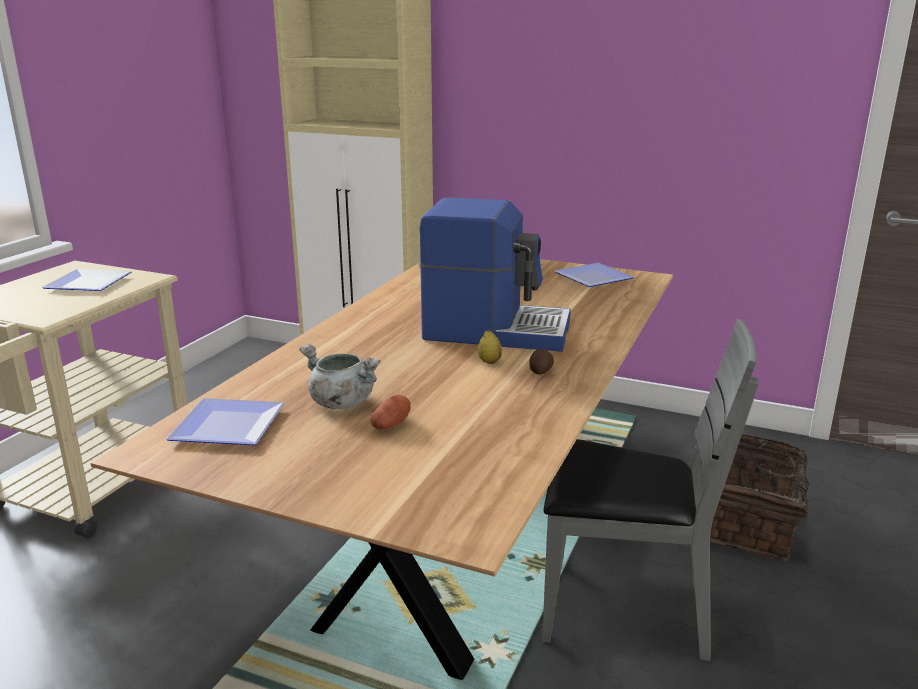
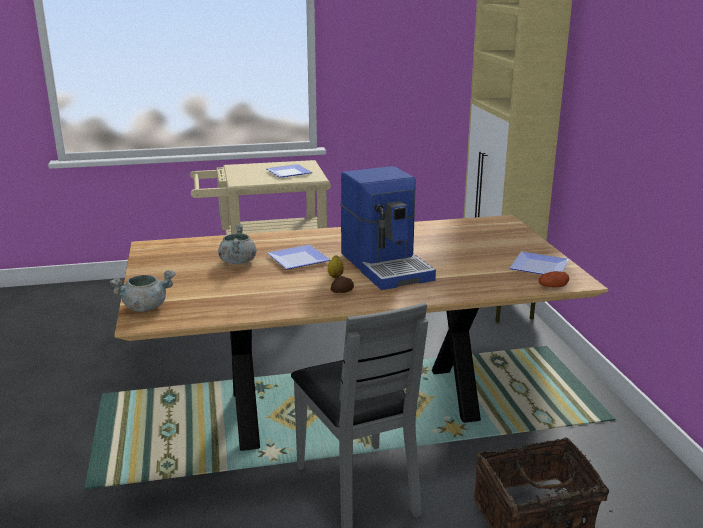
camera: 55 degrees right, 0 degrees up
(230, 428) = (185, 251): plate -> plate (297, 260)
(391, 424) = (227, 278): potato -> potato (553, 286)
(415, 515) = (145, 307): none -> grey cooking pot

